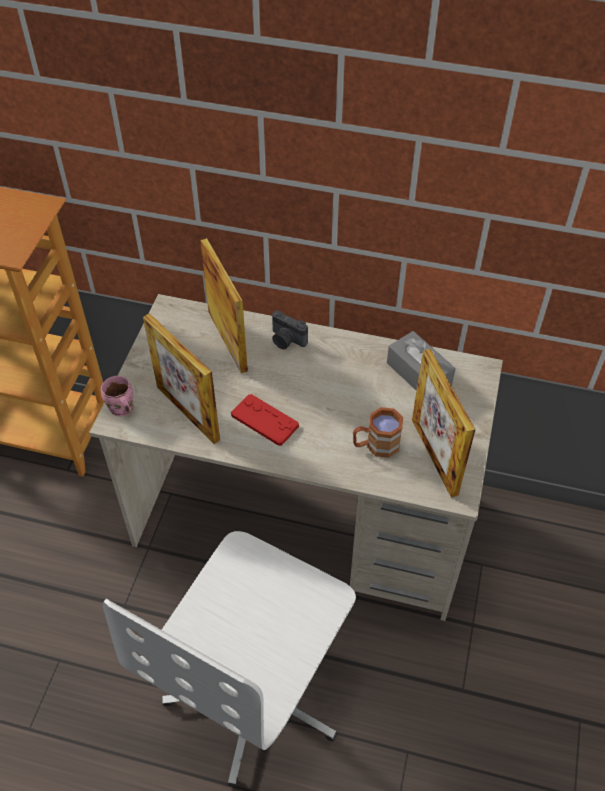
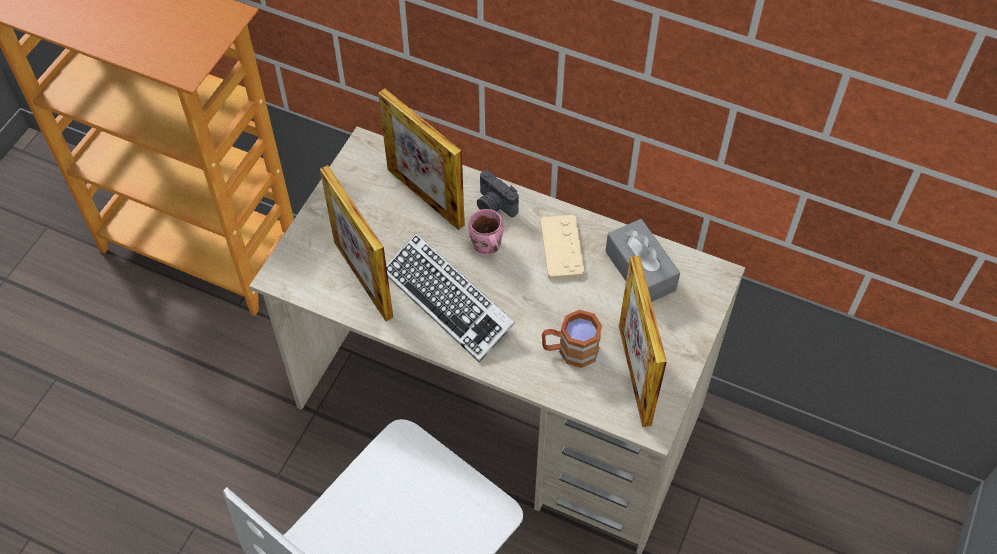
camera: 10 degrees right, 5 degrees up
(121, 409) = (289, 264): pink mug -> pink mug (485, 246)
(227, 341) = (425, 197): picture frame -> picture frame turned 150 degrees clockwise
(264, 420) = (448, 301): red game controller -> keyboard
(350, 365) = (561, 248): none -> beige game controller

